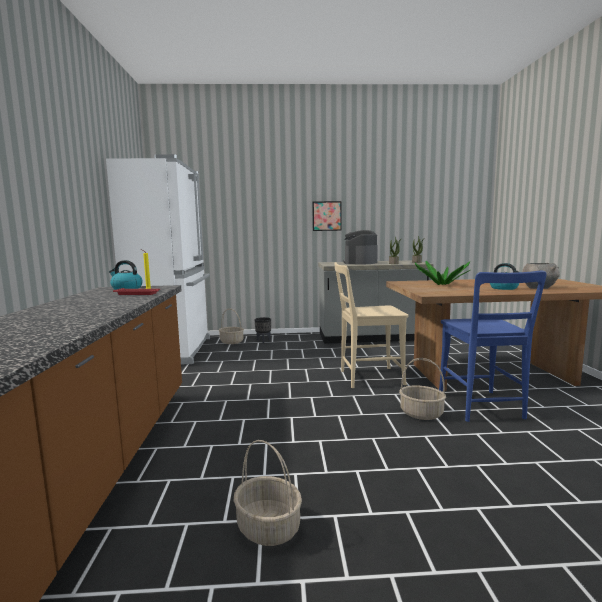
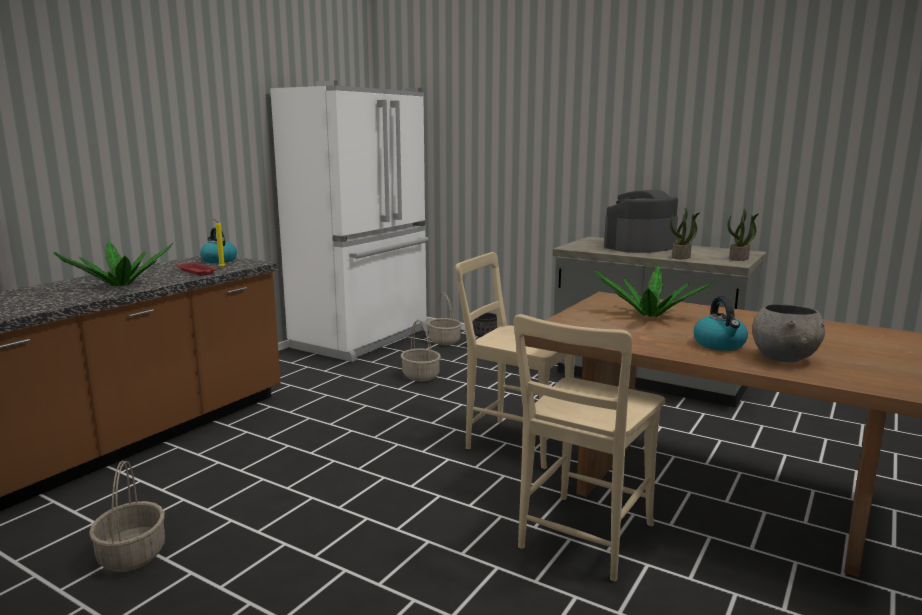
camera: 35 degrees right, 5 degrees up
(101, 306) = (120, 285): none -> potted plant
(327, 216) = (610, 158): picture -> none
(422, 413) = (483, 513): basket -> basket (421, 376)
(481, 408) = (583, 539): blue chair -> beige chair

